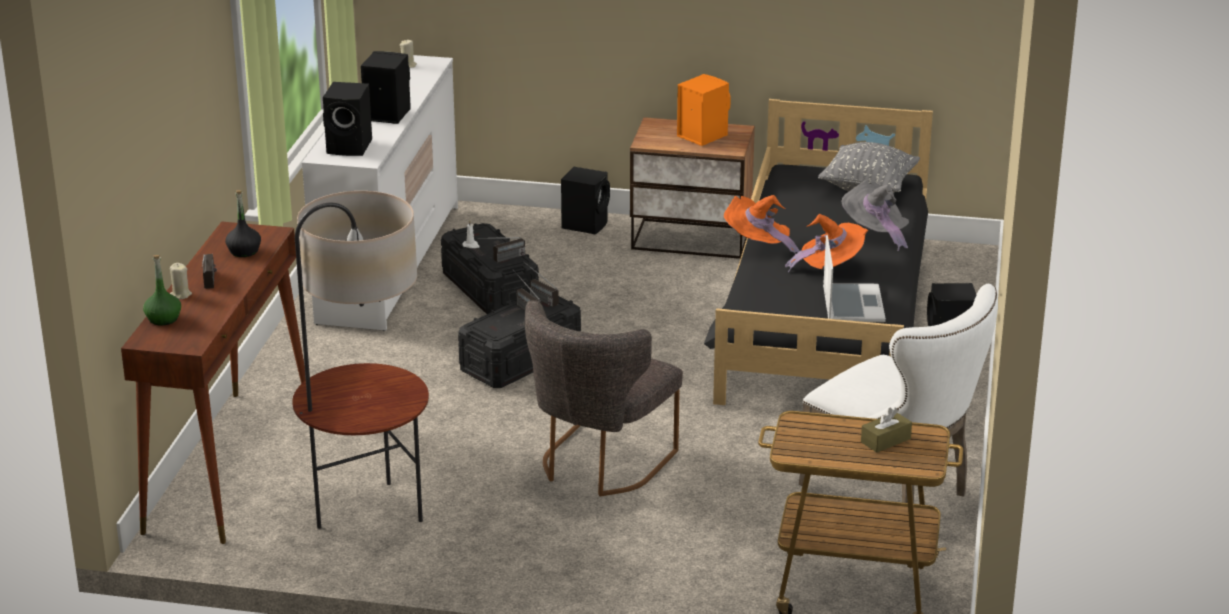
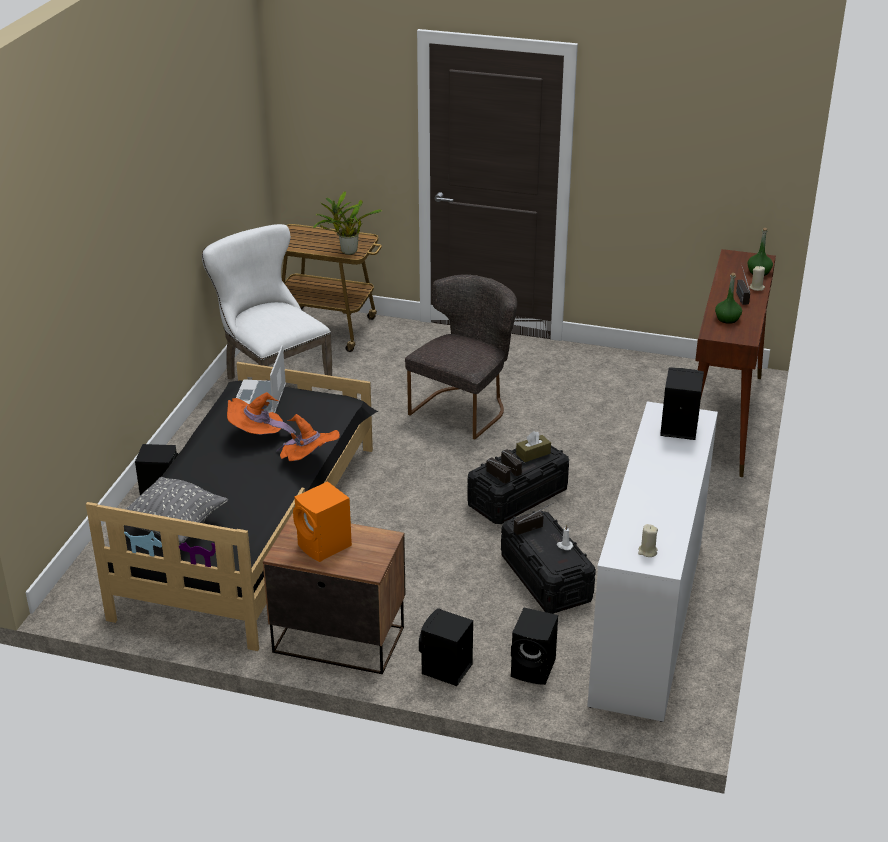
camera: 175 degrees left, 5 degrees up
(244, 251) = (727, 319): black bottle -> green bottle
(367, 513) = (618, 384): floor lamp -> none
(385, 114) = (654, 470): black speaker -> black speaker (534, 669)
(811, 422) = (346, 252): none -> potted plant
(875, 233) = (199, 471): grey hat -> none
(885, 440) = (308, 243): brown tissue box -> brown tissue box (533, 454)

